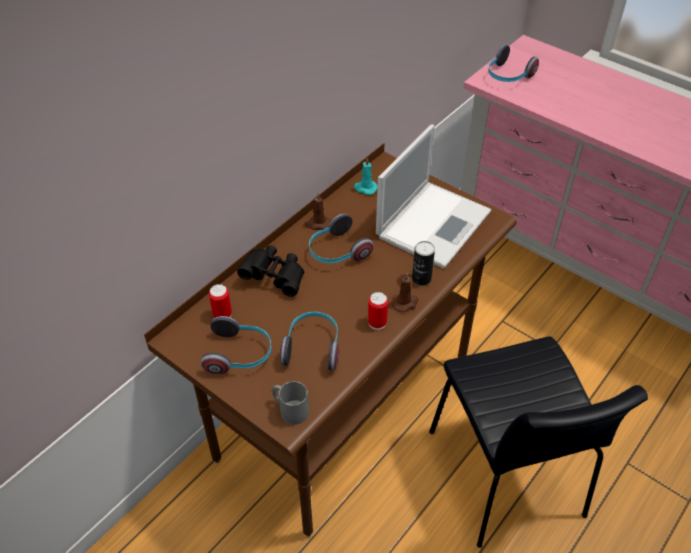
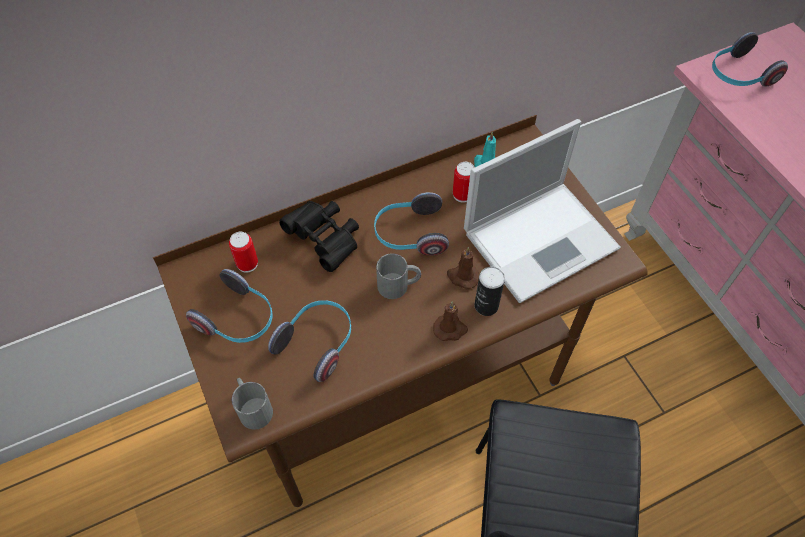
camera: 25 degrees right, 10 degrees up
(317, 223) = (407, 191): brown candle -> brown candle (462, 277)
(350, 288) = (399, 285): none -> grey mug
(377, 322) = (404, 341): can -> can (462, 194)

